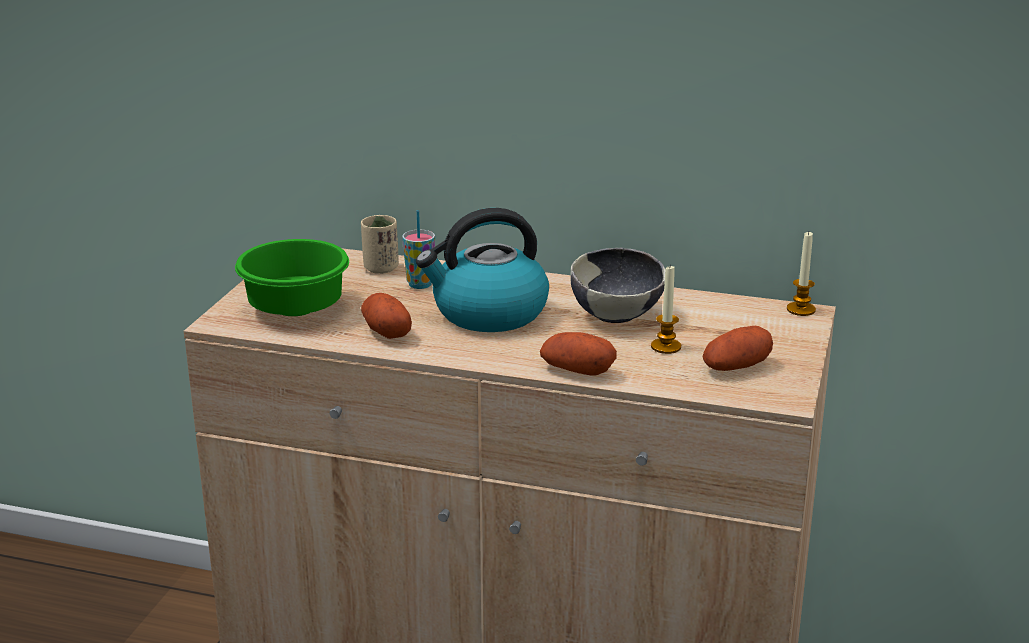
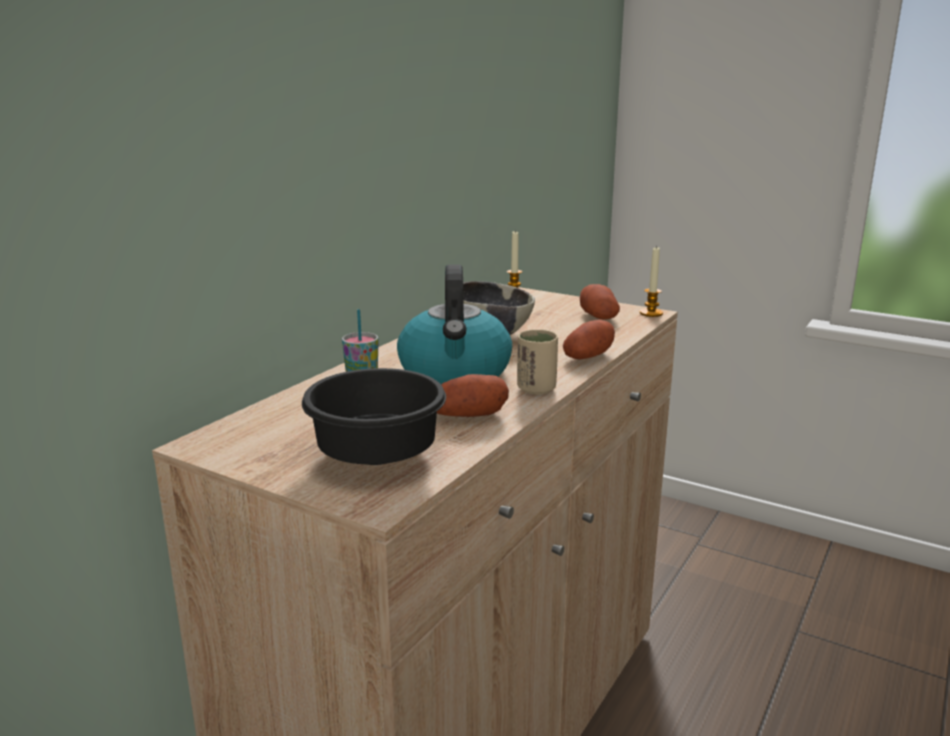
camera: 75 degrees left, 5 degrees down
(294, 311) = (381, 457): green bowl -> black bowl
(381, 268) = (301, 406): beige cup -> beige cup (536, 389)
(666, 347) = (556, 329): candle -> candle (651, 313)

